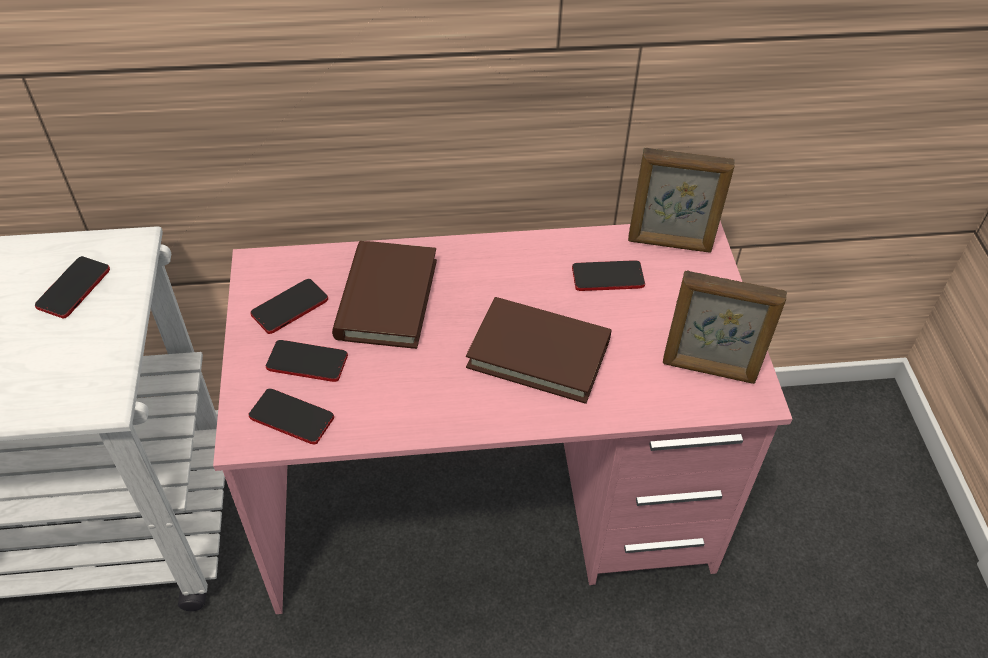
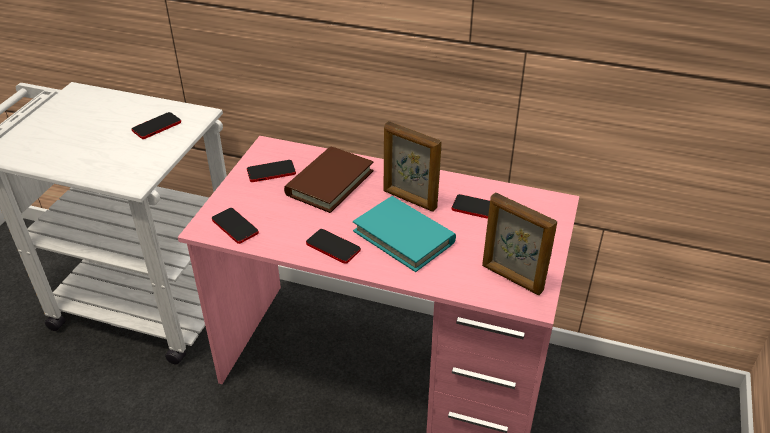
camera: 25 degrees right, 10 degrees down
(307, 362) = (262, 202): phone -> phone (333, 247)
(539, 353) = (403, 237): brown book -> turquoise book
(669, 244) = (533, 201): picture frame -> picture frame (409, 200)

